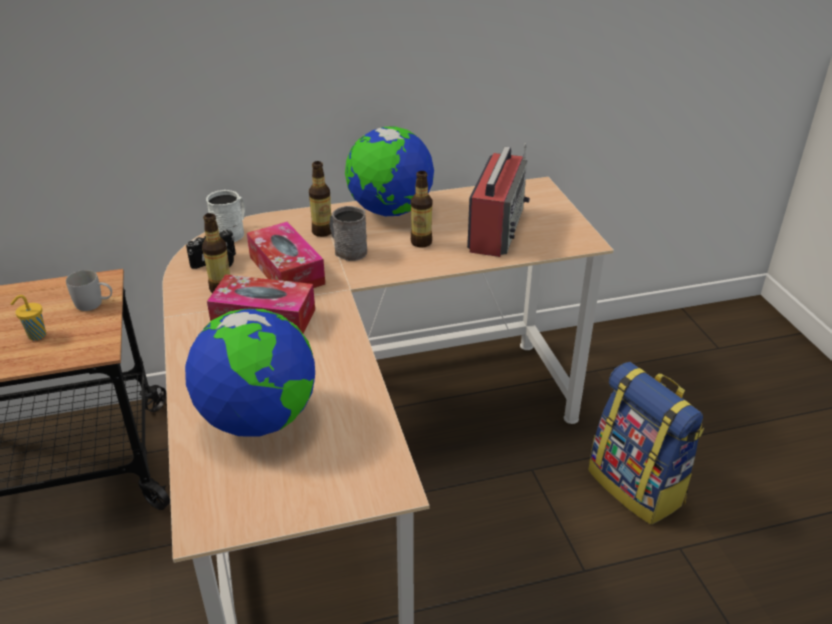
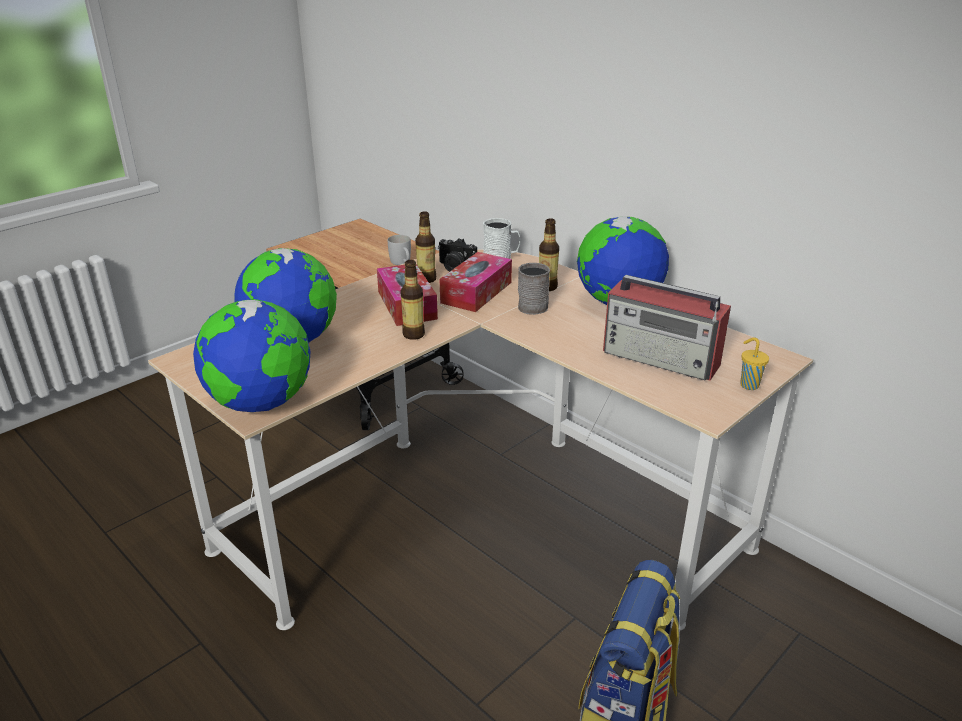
camera: 60 degrees right, 5 degrees down
(36, 335) = (353, 260): yellow cup -> yellow cup (748, 385)
(374, 476) = (261, 403): none -> globe
(421, 242) = (587, 331): bottle -> bottle (413, 334)
(496, 228) = (662, 359): radio -> radio turned 45 degrees clockwise

